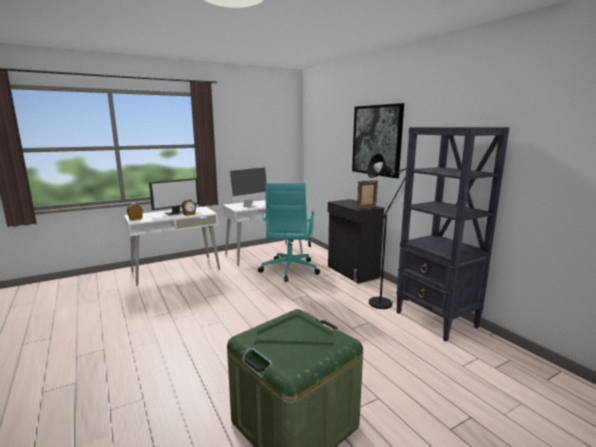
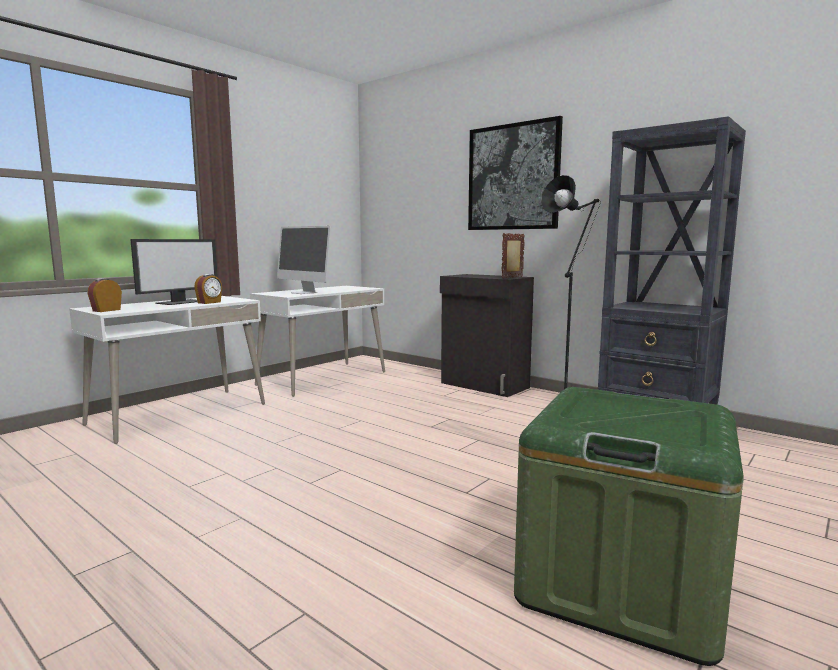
camera: 20 degrees left, 5 degrees down
(250, 206) = (304, 292): monitor -> monitor turned 105 degrees clockwise
(289, 270) = (386, 393): turquoise office chair -> none

